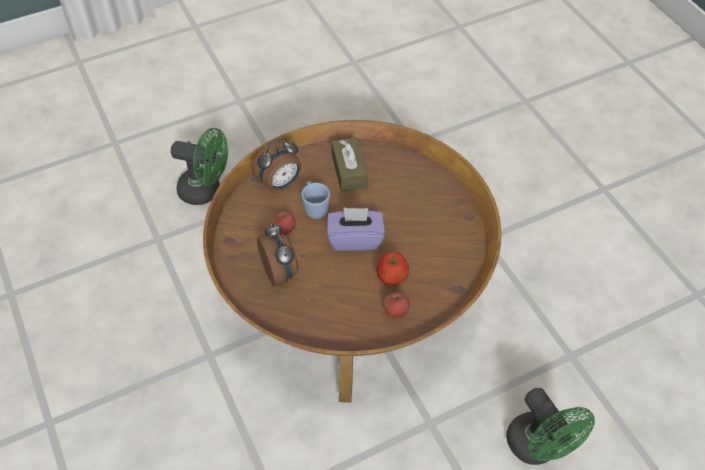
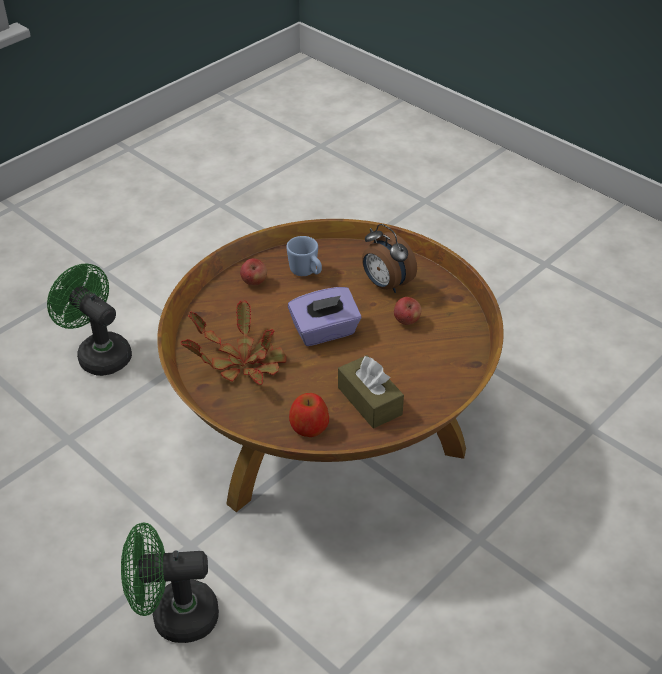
camera: 160 degrees right, 10 degrees down
(206, 190) = (585, 502): green fan -> green fan (174, 616)
(280, 183) = (444, 366): alarm clock -> none
(314, 207) = (387, 351): blue mug -> blue mug (306, 272)
(391, 276) = (270, 308): apple -> apple (309, 426)
(432, 230) = (242, 362): none -> potted plant

